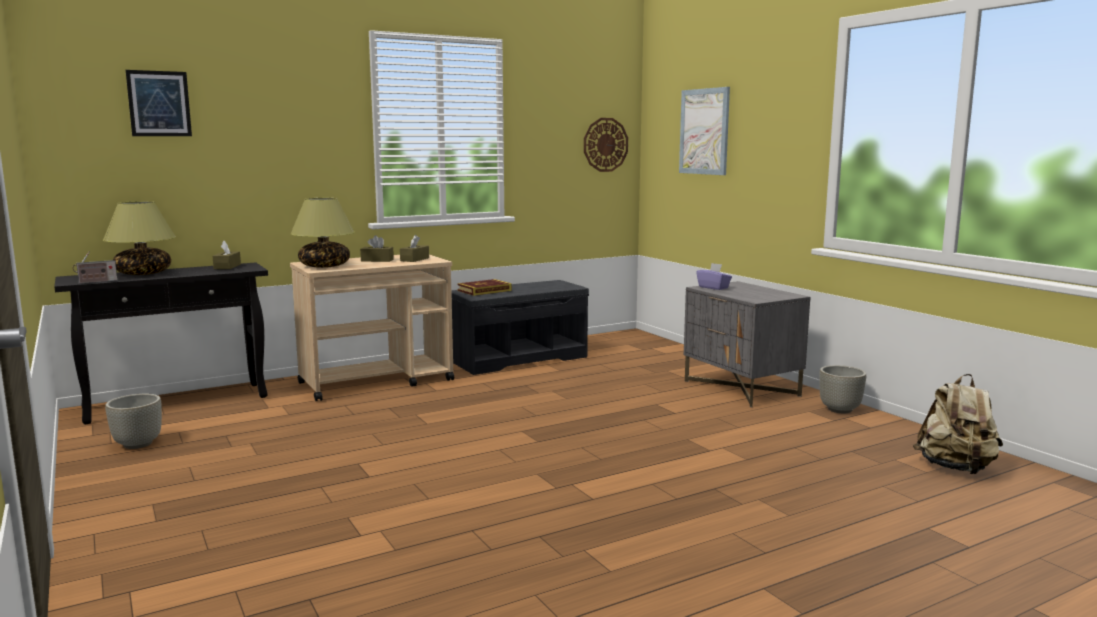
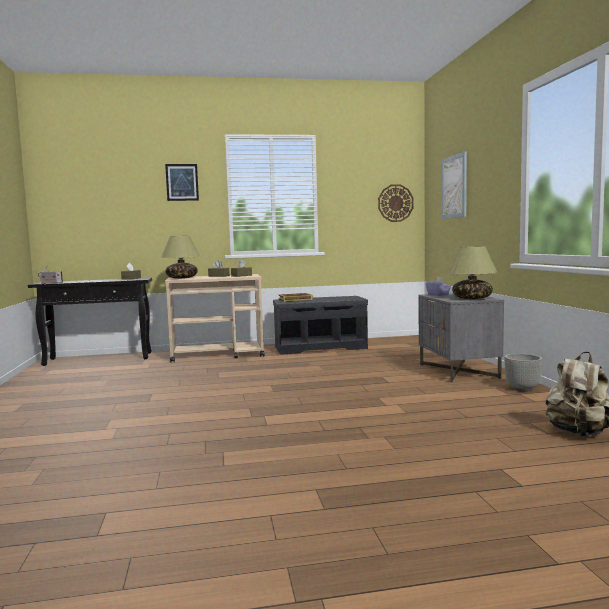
camera: 20 degrees right, 5 degrees down
(137, 444) = (54, 376): grey planter -> none
(142, 273) = (82, 281): table lamp -> table lamp (471, 298)
(159, 103) = (98, 183): picture -> picture (182, 182)

